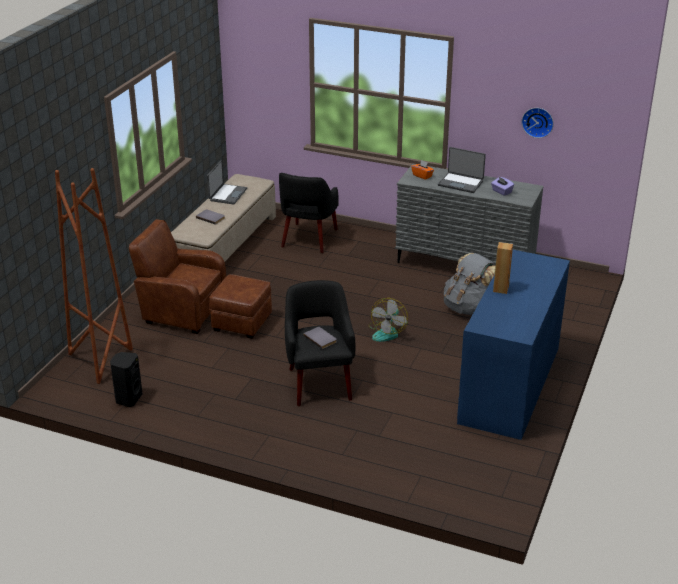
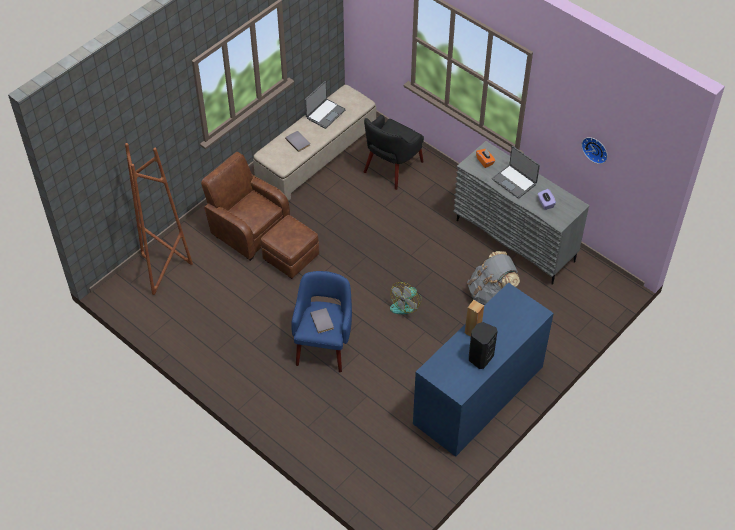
camera: 20 degrees right, 20 degrees up
(128, 399) = (169, 318): black speaker -> black speaker (480, 357)
(319, 383) = (324, 345): black armchair -> blue armchair

